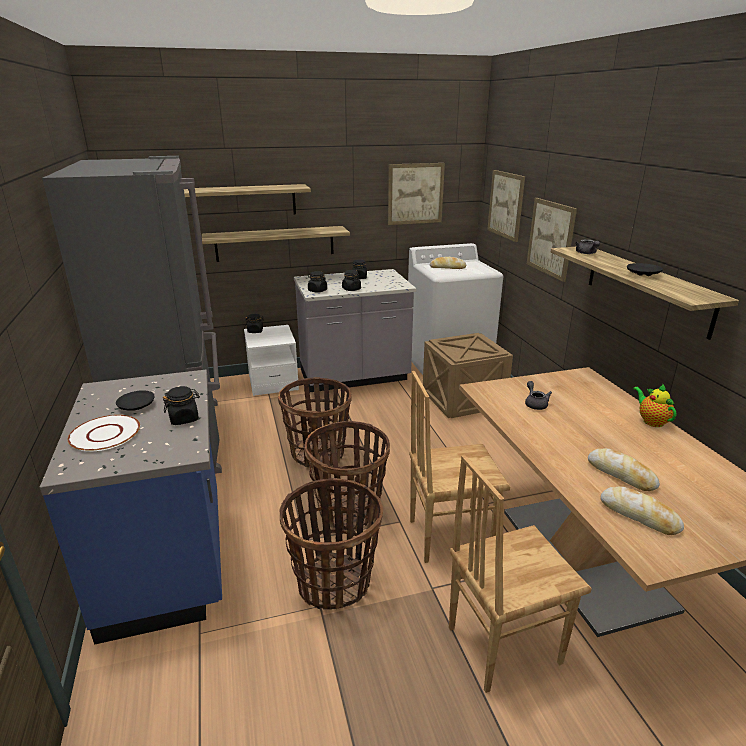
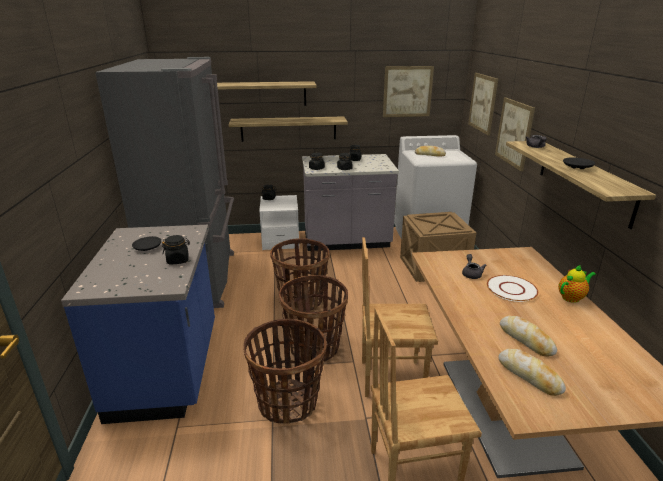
camera: 10 degrees right, 0 degrees up
(105, 434) = (118, 267): white plate -> white plate (511, 289)
(651, 421) = (572, 297): teapot -> teapot turned 75 degrees clockwise

